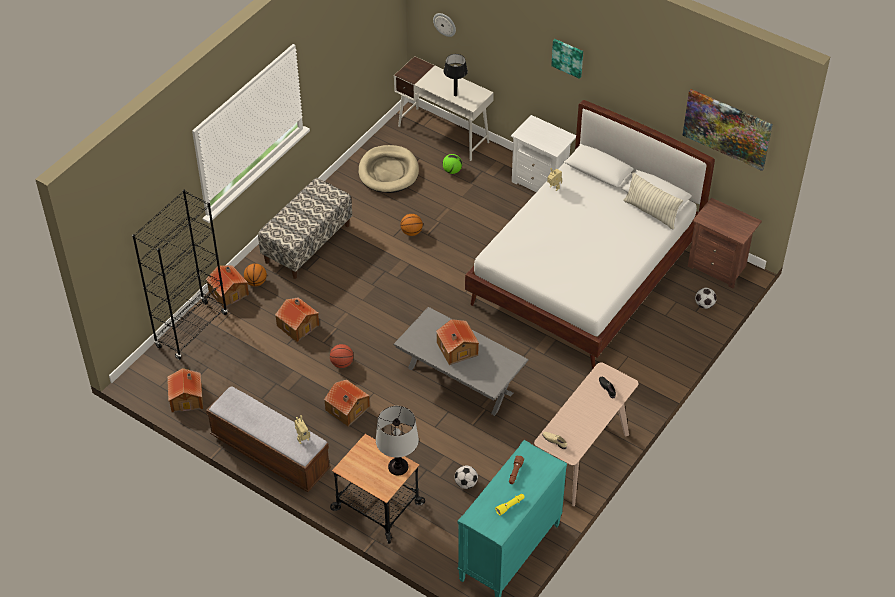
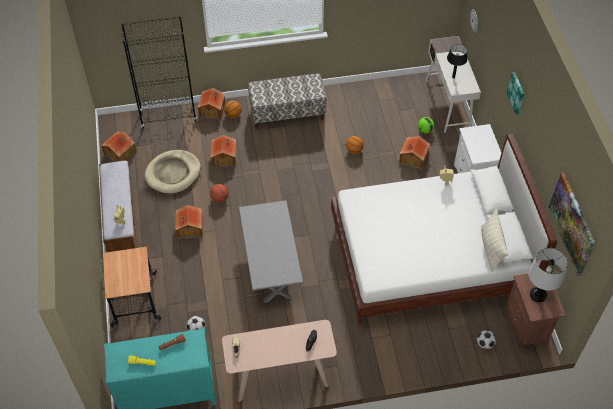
camera: 45 degrees right, 5 degrees up
(388, 171) = (385, 103): beige dog bed -> beige dog bed (173, 173)
(398, 467) = (137, 282): table lamp -> table lamp (537, 294)
(457, 350) = (268, 240): toy house -> toy house (412, 158)

